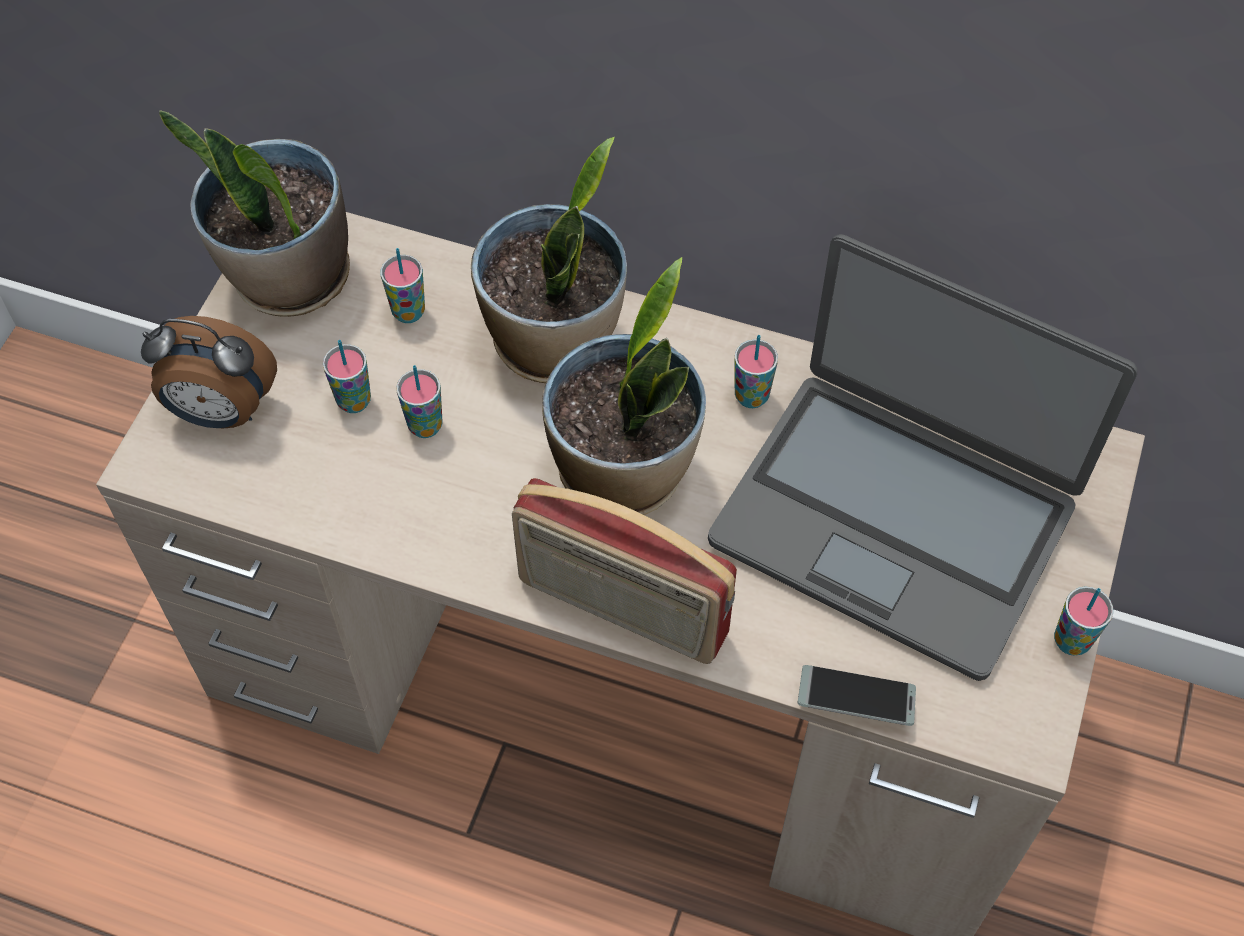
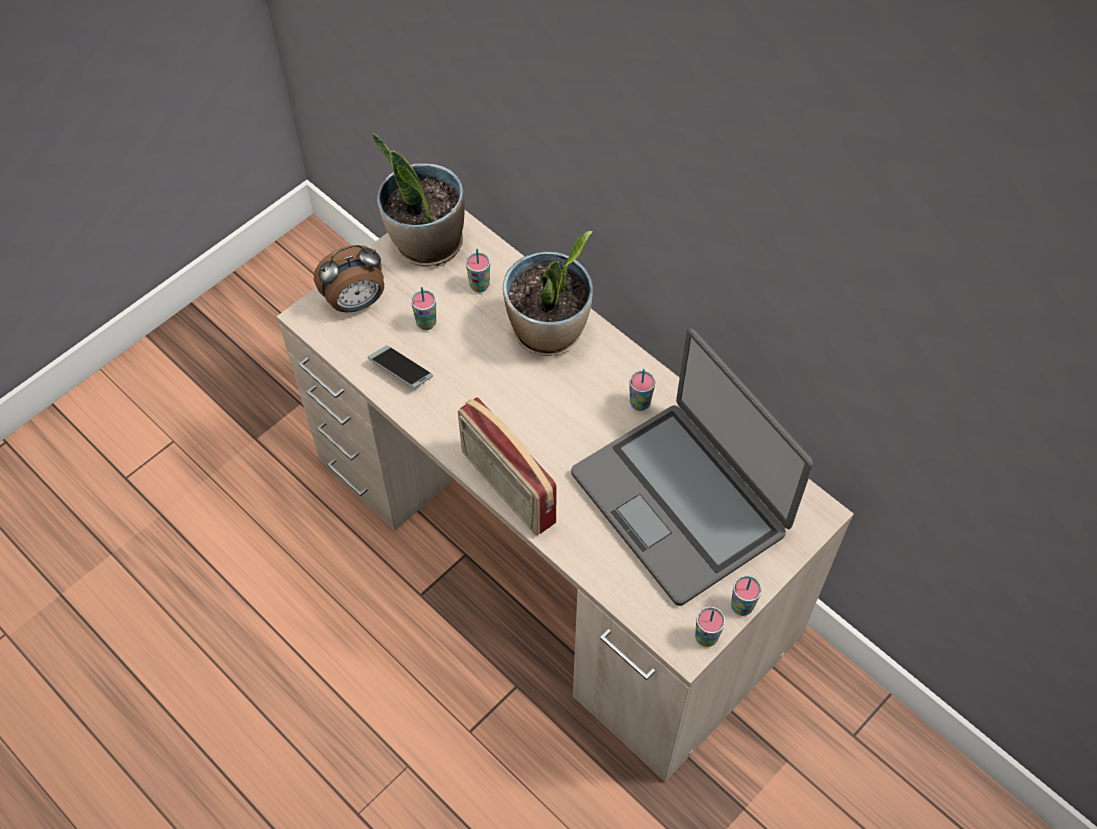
camera: 25 degrees right, 0 degrees up
(221, 412) = (356, 302): alarm clock -> alarm clock turned 60 degrees counterclockwise
(425, 426) = (456, 351): cup -> cup (706, 637)
(624, 472) = (547, 417): potted plant -> none
(855, 700) = (604, 587): phone -> phone (401, 370)

